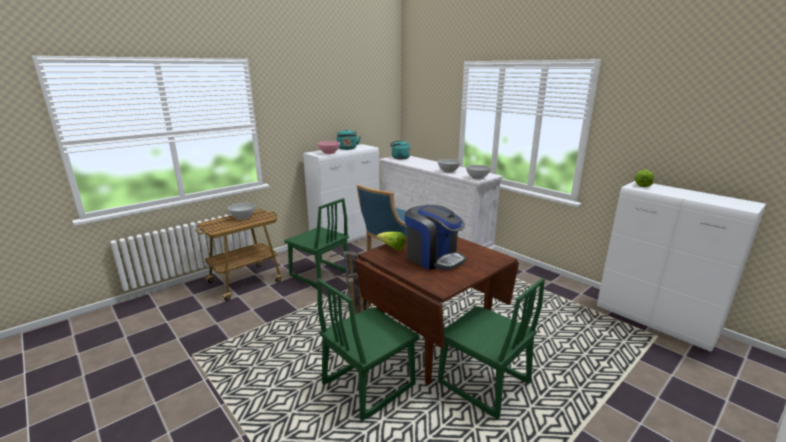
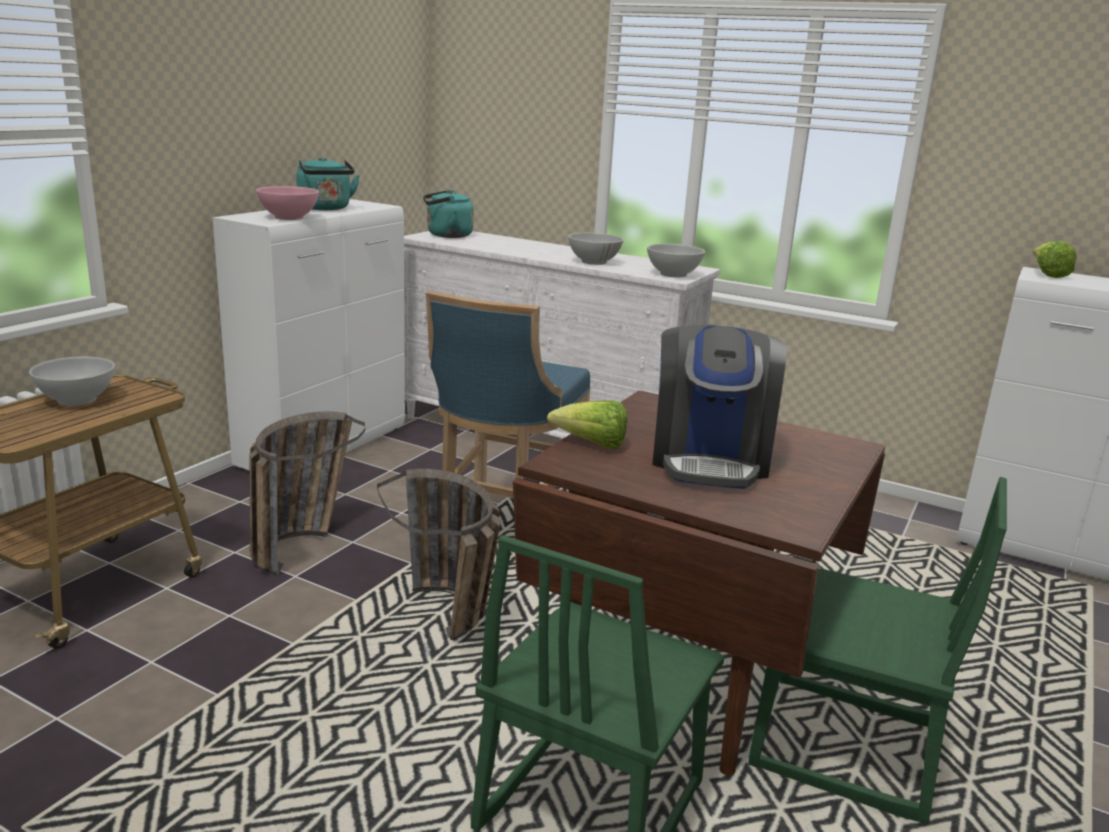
camera: 20 degrees left, 0 degrees up
(319, 275) = (302, 543): green chair -> basket
(433, 258) = (710, 459): coffee machine -> coffee machine turned 75 degrees clockwise

